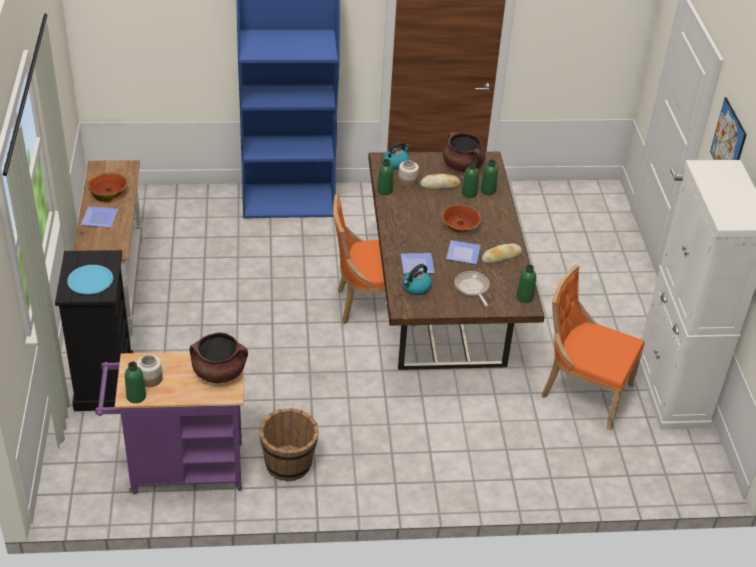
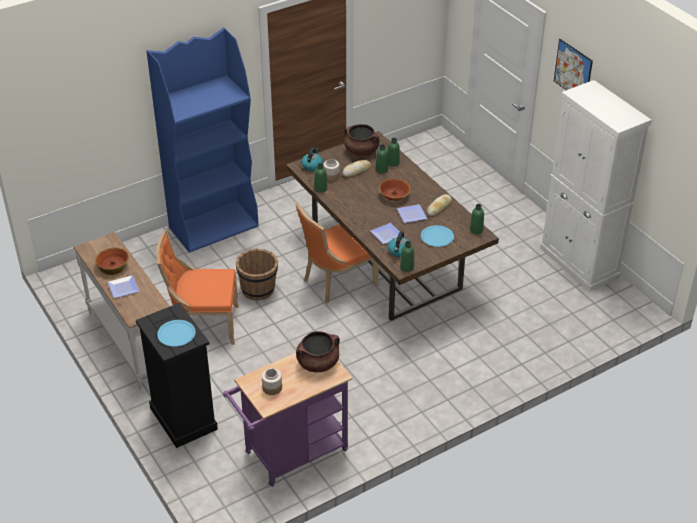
camera: 25 degrees left, 0 degrees up
(136, 396) = (273, 404): green bottle -> green bottle (407, 267)
(289, 464) = (365, 418): brown bucket -> brown bucket (258, 290)
(472, 288) = (437, 237): frying pan -> blue plate
(582, 392) = (524, 286): orange chair -> orange chair (203, 324)

